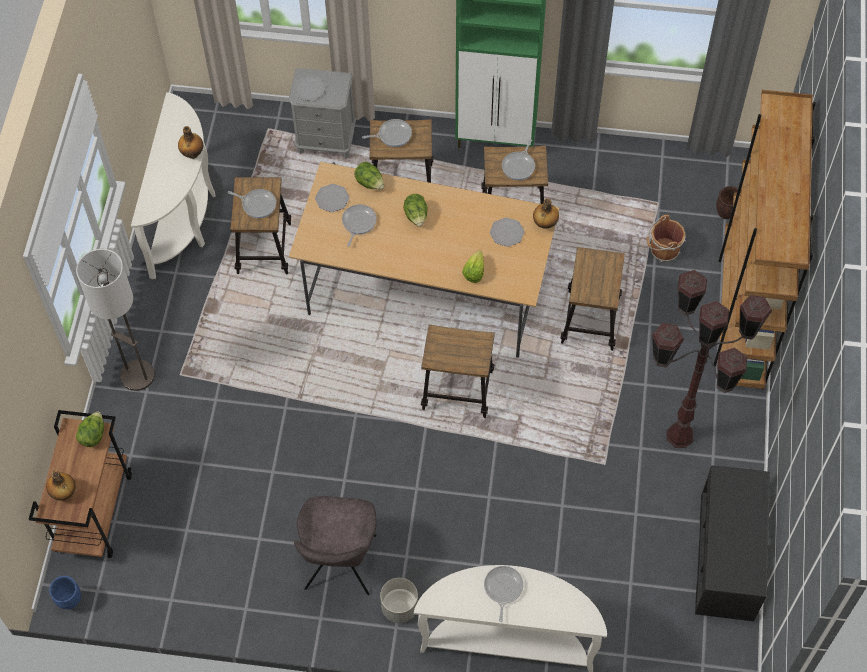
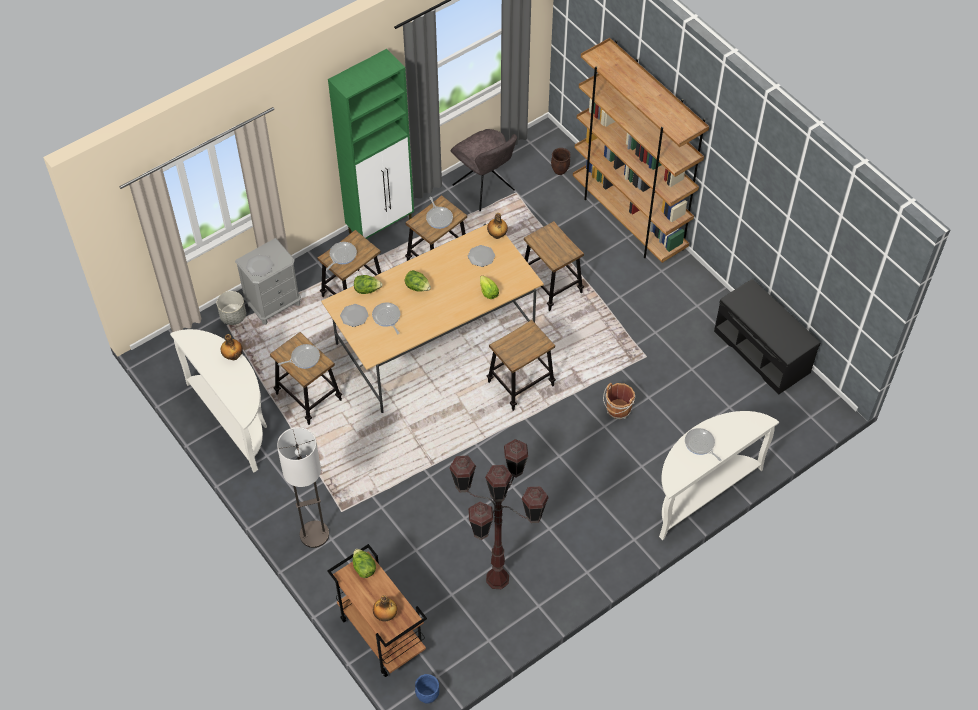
camera: 45 degrees left, 5 degrees down
(340, 565) = (564, 534): grey chair -> grey chair (485, 189)
(400, 607) = (624, 527): grey planter -> grey planter (233, 316)
(663, 251) = (548, 217): brown bucket -> brown bucket (618, 410)
(680, 436) = (668, 309): brown floor lamp -> brown floor lamp (498, 578)

